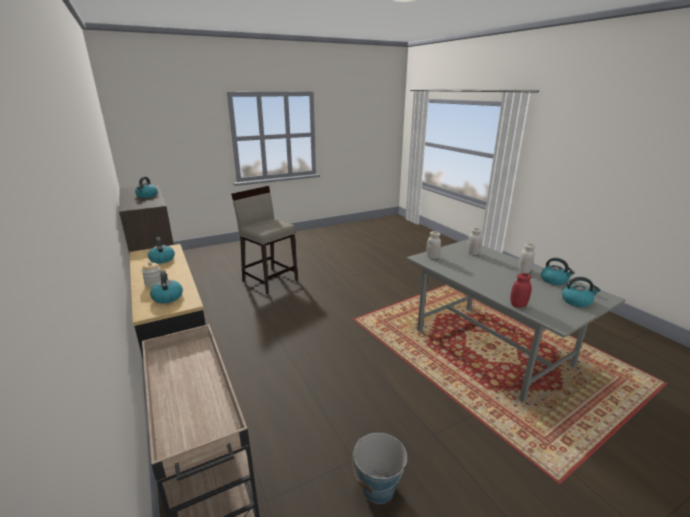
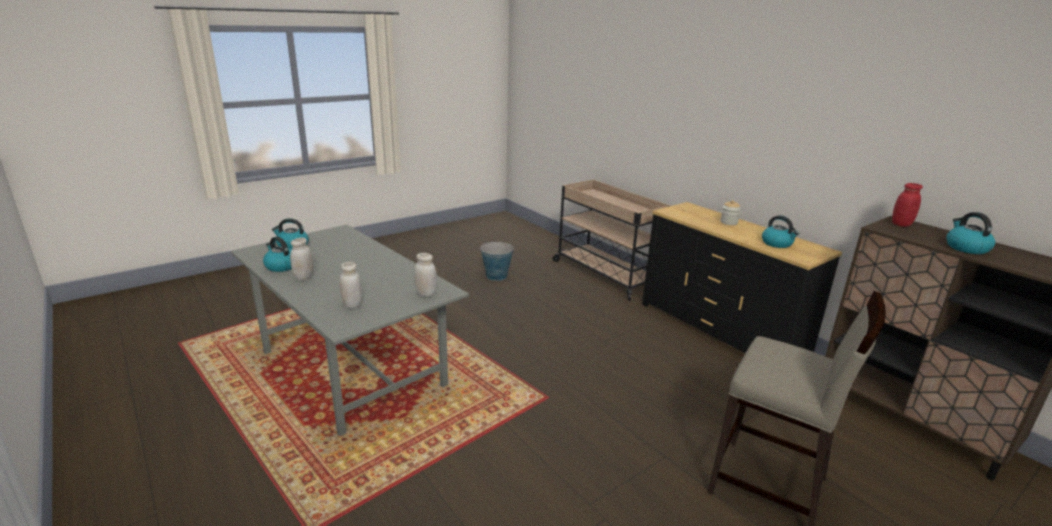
camera: 170 degrees right, 0 degrees up
(167, 297) = (693, 214): kettle -> none
(518, 305) = (362, 241): red jar -> red jar (901, 224)

